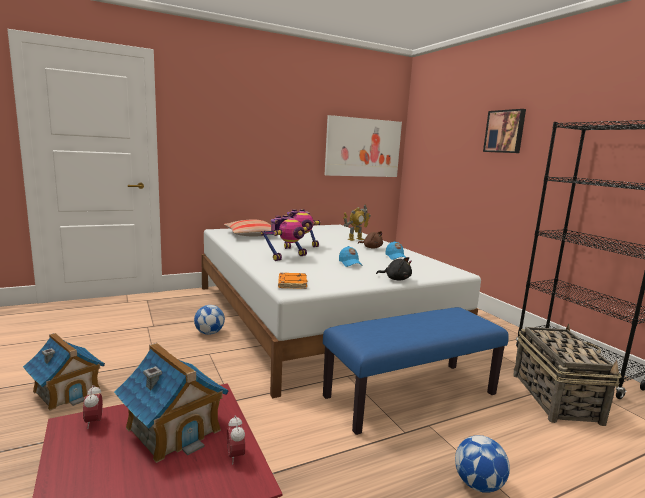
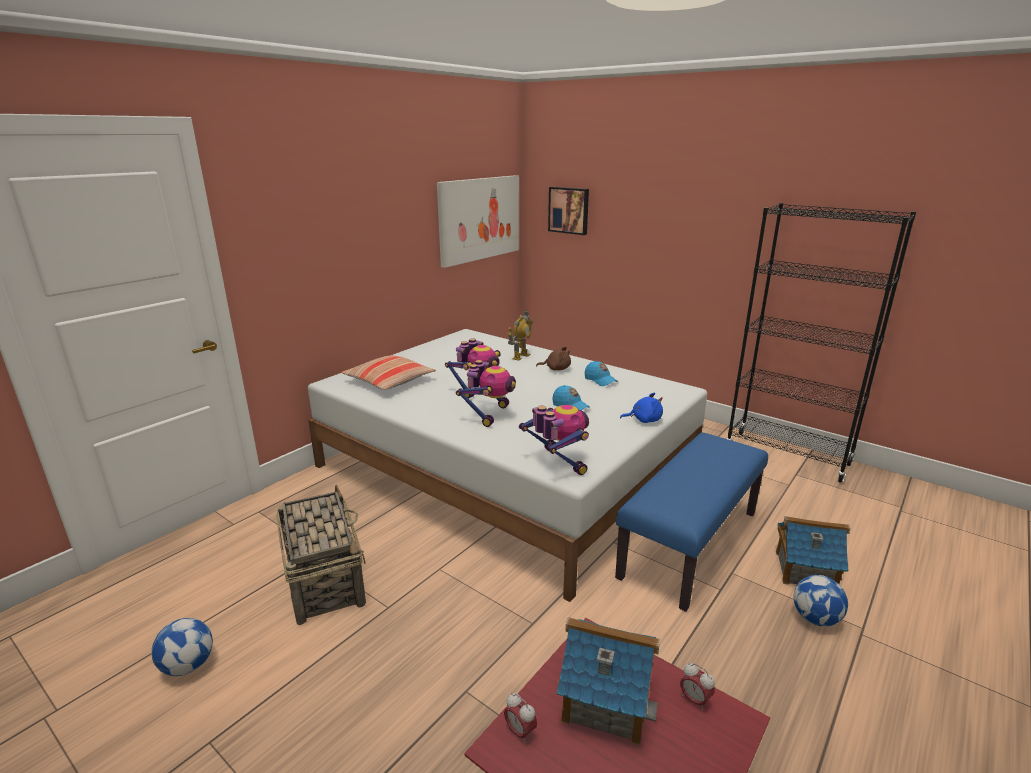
camera: 25 degrees left, 10 degrees up
(67, 391) = (323, 696): toy house -> toy house (804, 570)
(209, 333) = (406, 537): football -> football (188, 665)
(291, 283) = (557, 463): orange book -> toy robot
(396, 279) = (644, 420): black plush toy -> blue plush toy
(505, 131) = (677, 200): picture -> picture (569, 210)
(555, 397) = (797, 498): basket -> basket (325, 579)

